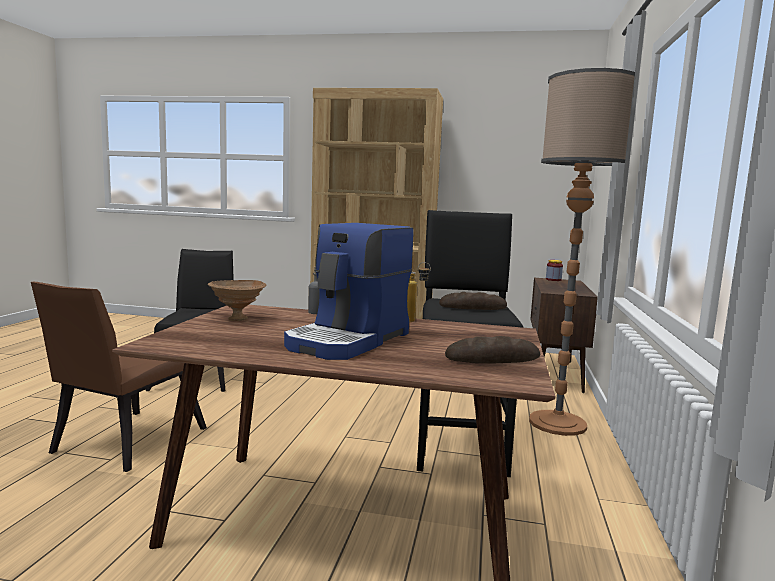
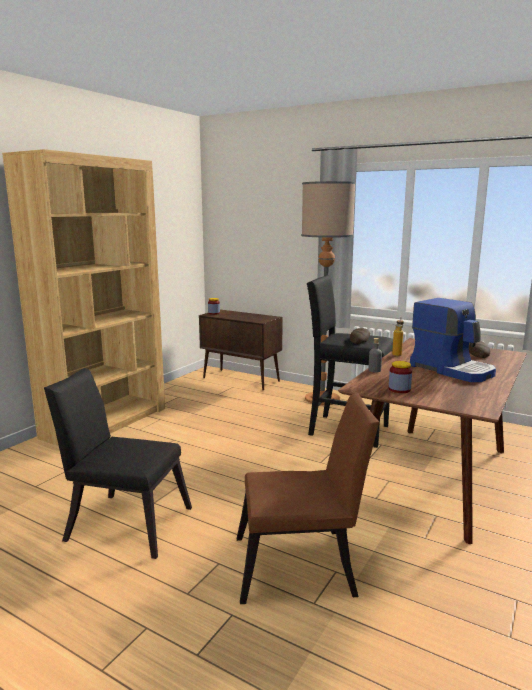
camera: 70 degrees left, 5 degrees up
(123, 443) = (302, 566): brown chair -> brown chair turned 45 degrees counterclockwise
(236, 318) = (399, 389): brown bowl -> jar

